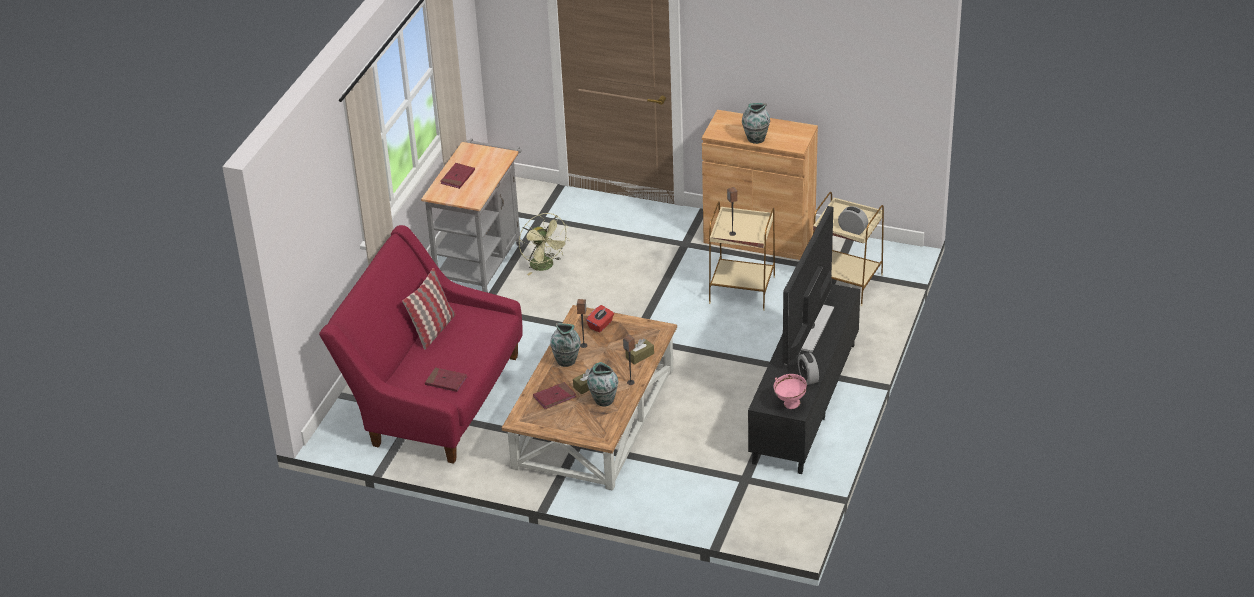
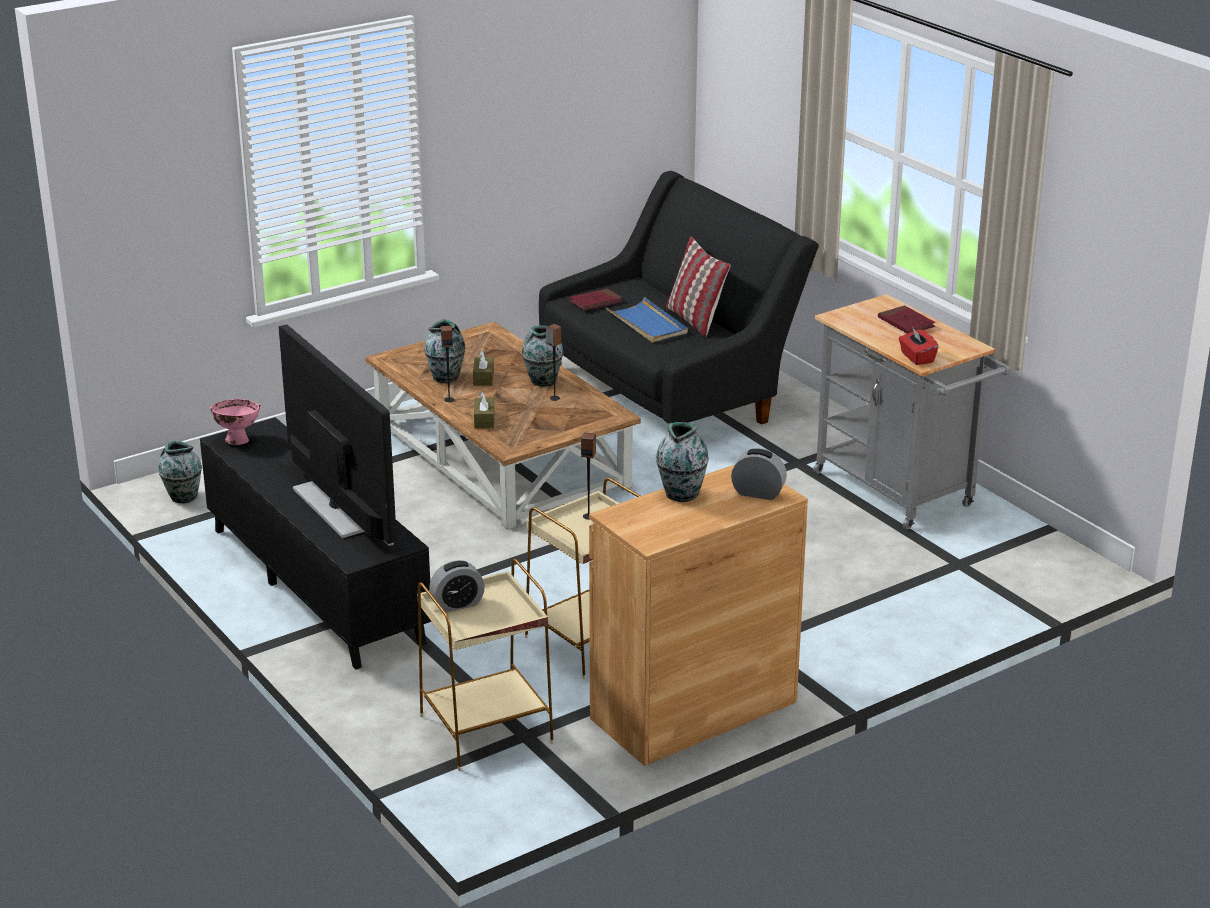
camera: 125 degrees right, 10 degrees down
(435, 398) = (669, 391): red sofa -> black sofa
(459, 345) = (647, 324): none -> blue tray
(545, 266) = (836, 528): green fan -> none
(554, 397) = (494, 357): red book -> none
(600, 325) = (575, 419): red tissue box -> red tissue box (916, 358)
(784, 513) = (183, 497): none -> vase
(808, 377) = (258, 468): alarm clock -> alarm clock (758, 493)

